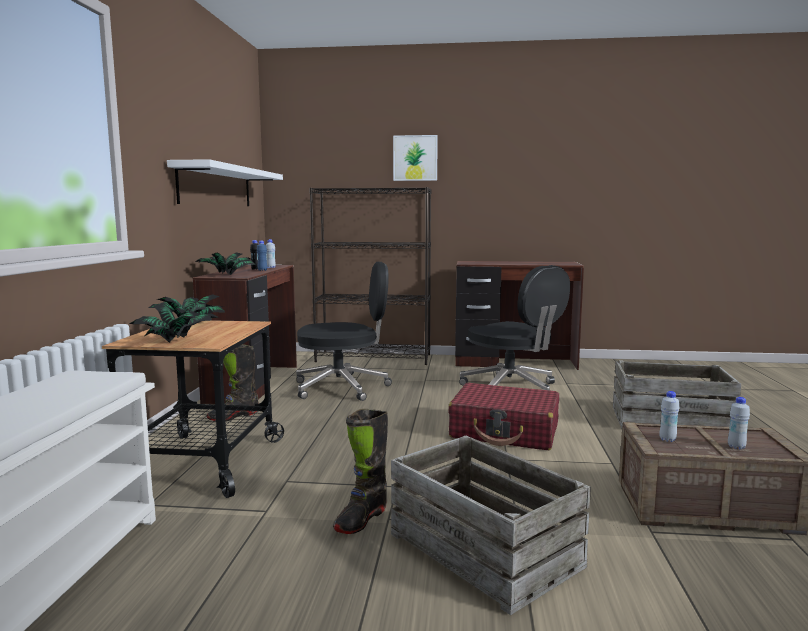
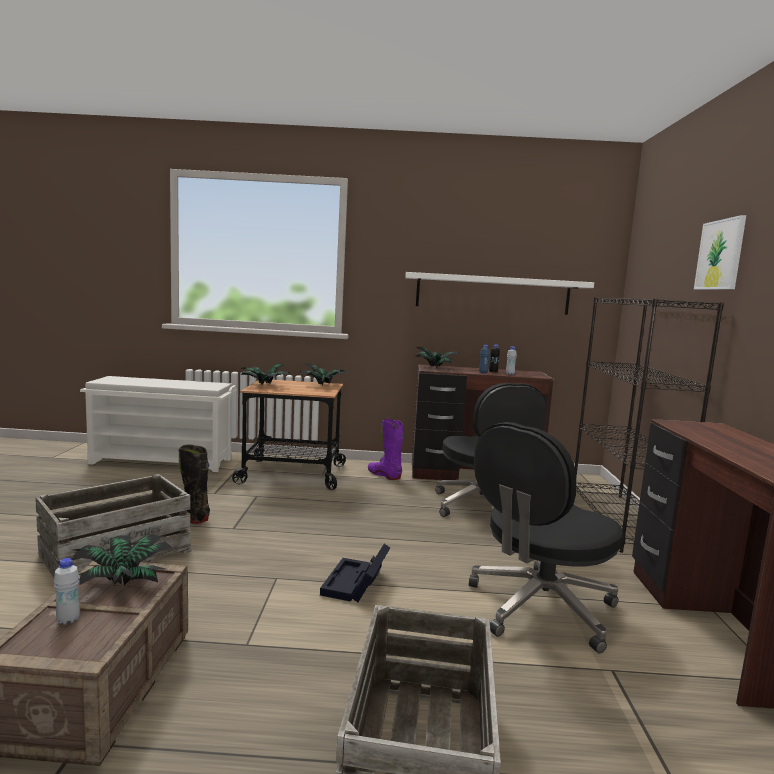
camera: 85 degrees right, 0 degrees up
(233, 416) = (384, 475): black boot -> purple boot
(505, 431) = (355, 584): red suitcase -> black storage box
(667, 439) = (123, 581): white bottle -> potted plant

